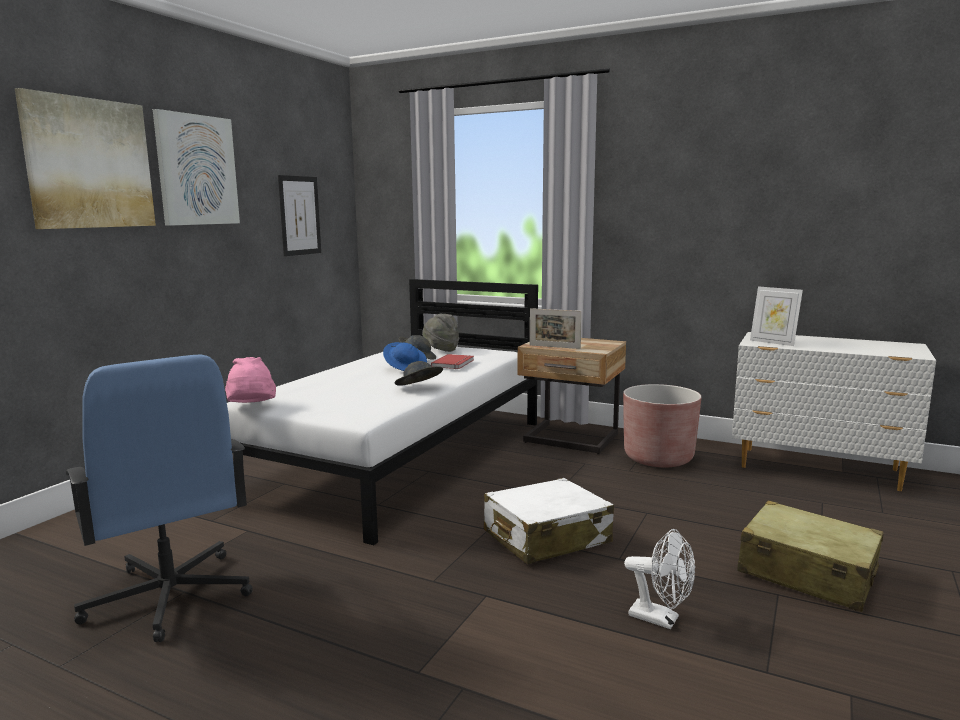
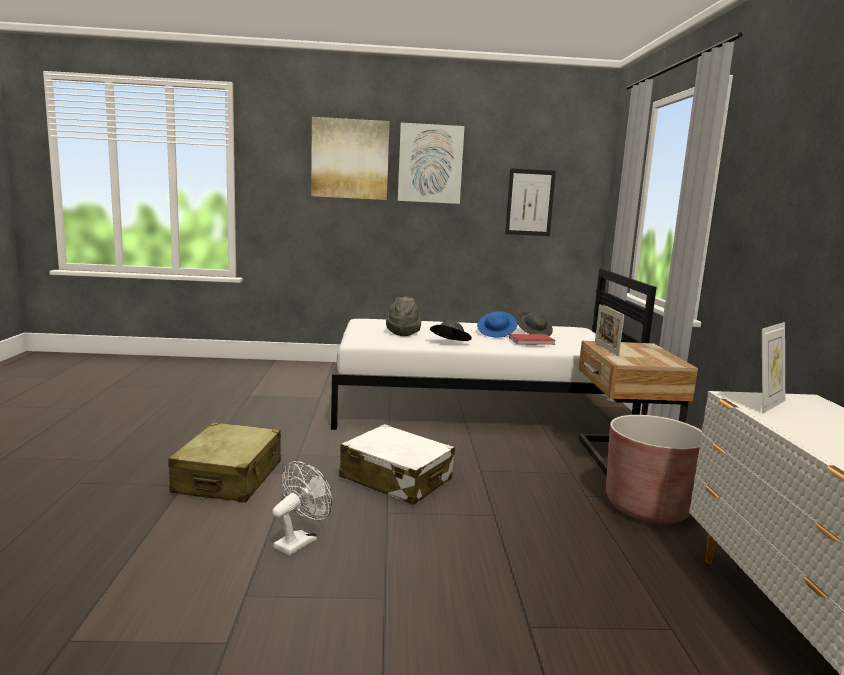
camera: 60 degrees right, 0 degrees up
(169, 597) = (236, 401): blue office chair -> none
(251, 407) = (354, 322): pink hat -> none
(441, 349) = (576, 335): grey hat -> grey hat (403, 333)
(661, 619) = (300, 541): white fan -> white fan turned 150 degrees counterclockwise
(773, 342) = (767, 405): picture frame -> picture frame turned 150 degrees counterclockwise
(807, 573) = (447, 616): beige suitcase -> beige suitcase (229, 477)

